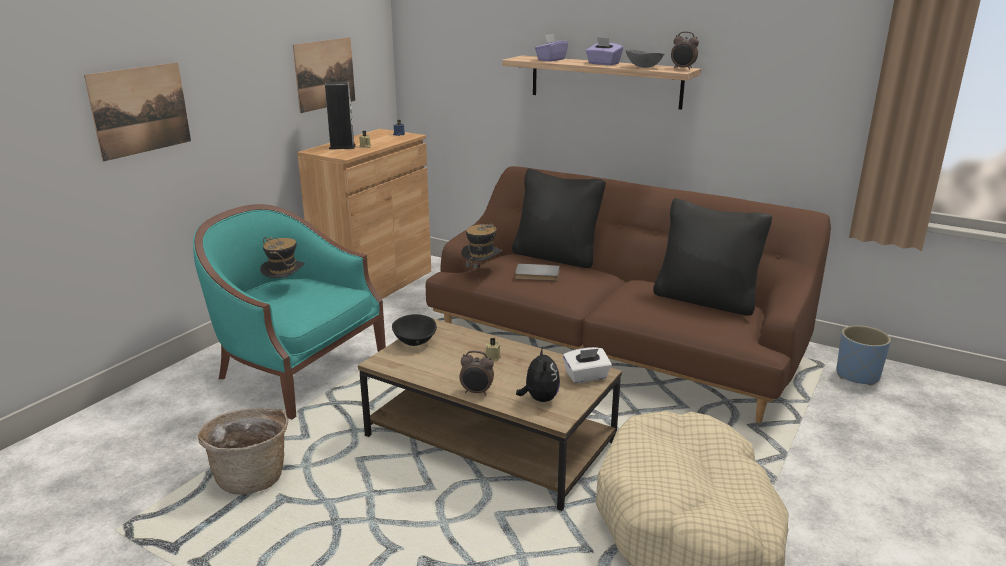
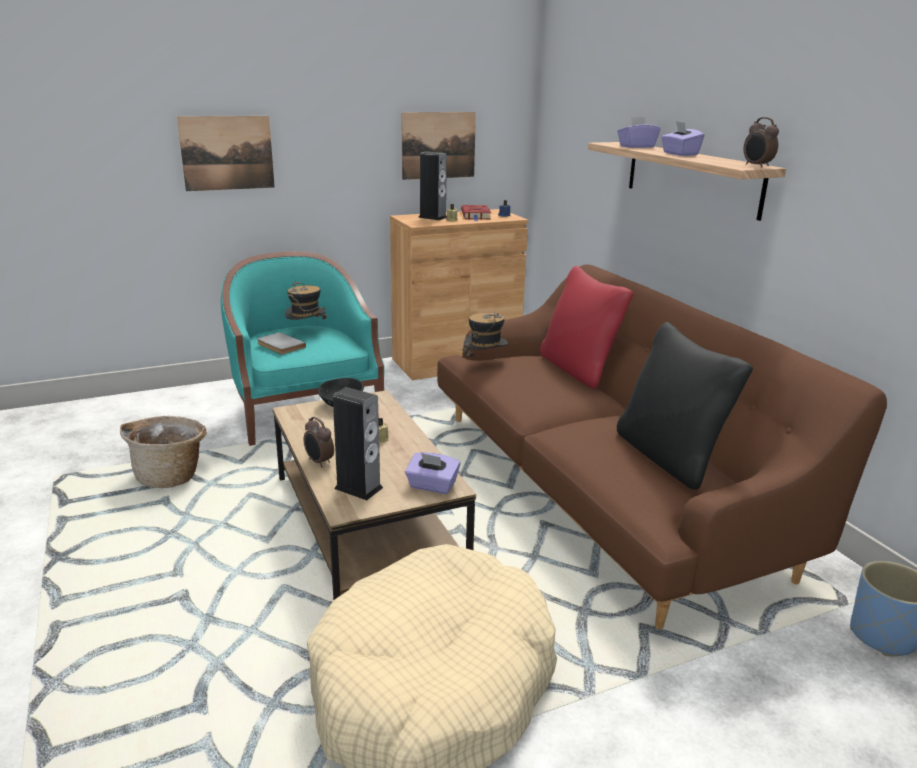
camera: 35 degrees right, 0 degrees up
(376, 139) = (476, 216): none -> red book
(537, 275) = (527, 379): grey book -> grey book (279, 346)
(539, 399) = (358, 488): plush toy -> speaker
(556, 256) = (579, 369): black pillow -> red pillow
(586, 376) = (432, 486): white tissue box -> purple tissue box
(643, 67) = (711, 161): grey bowl -> none

